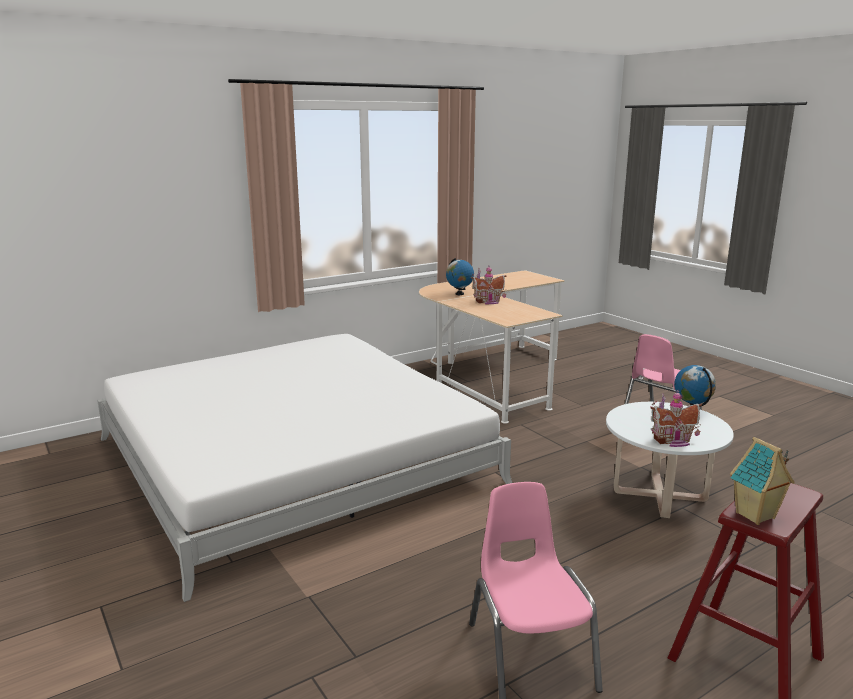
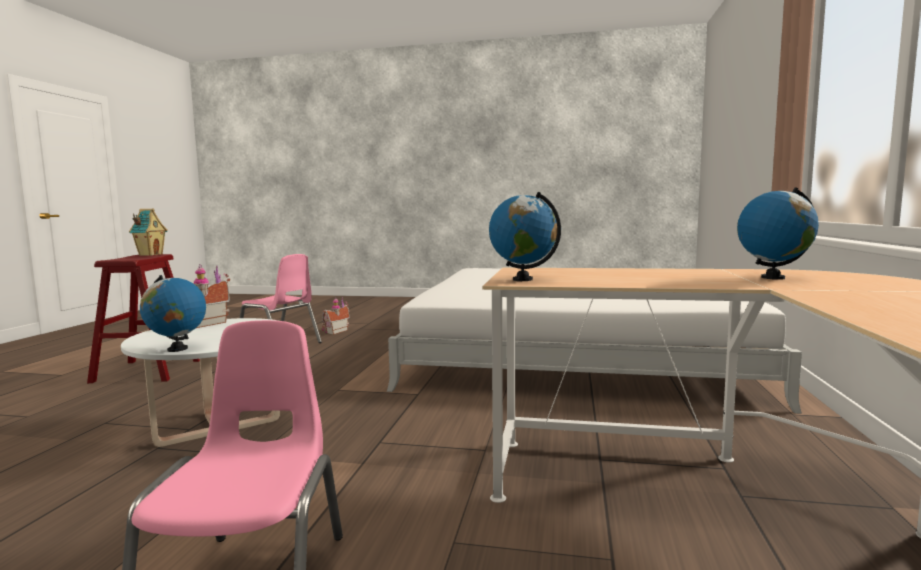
camera: 135 degrees right, 10 degrees down
(488, 302) = (665, 278): toy house -> toy house (335, 331)
(537, 314) = (523, 279): none -> globe

